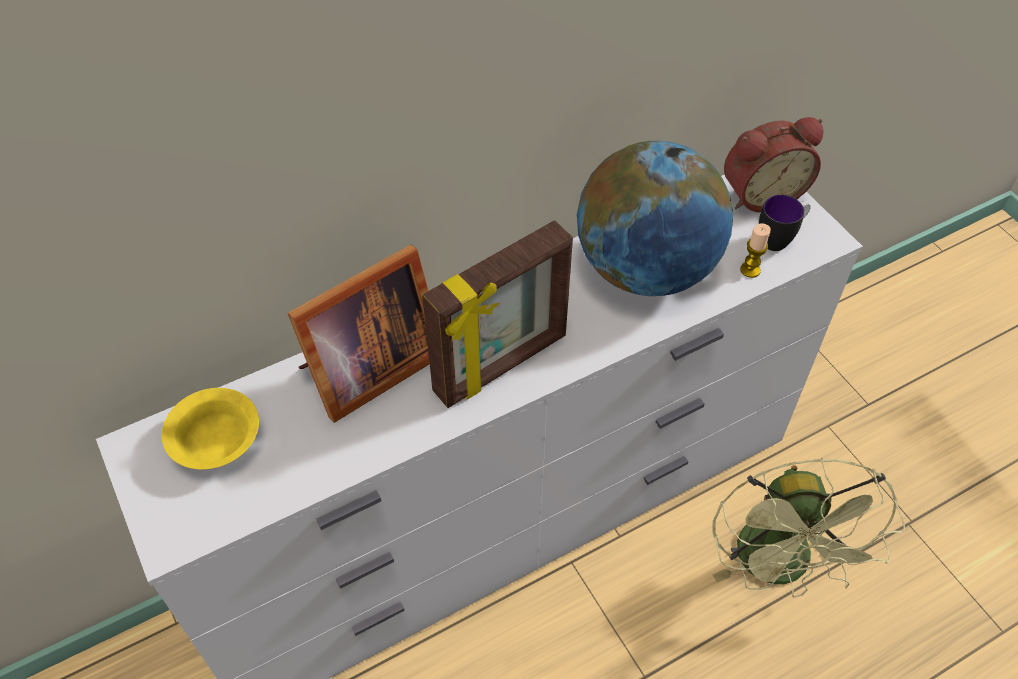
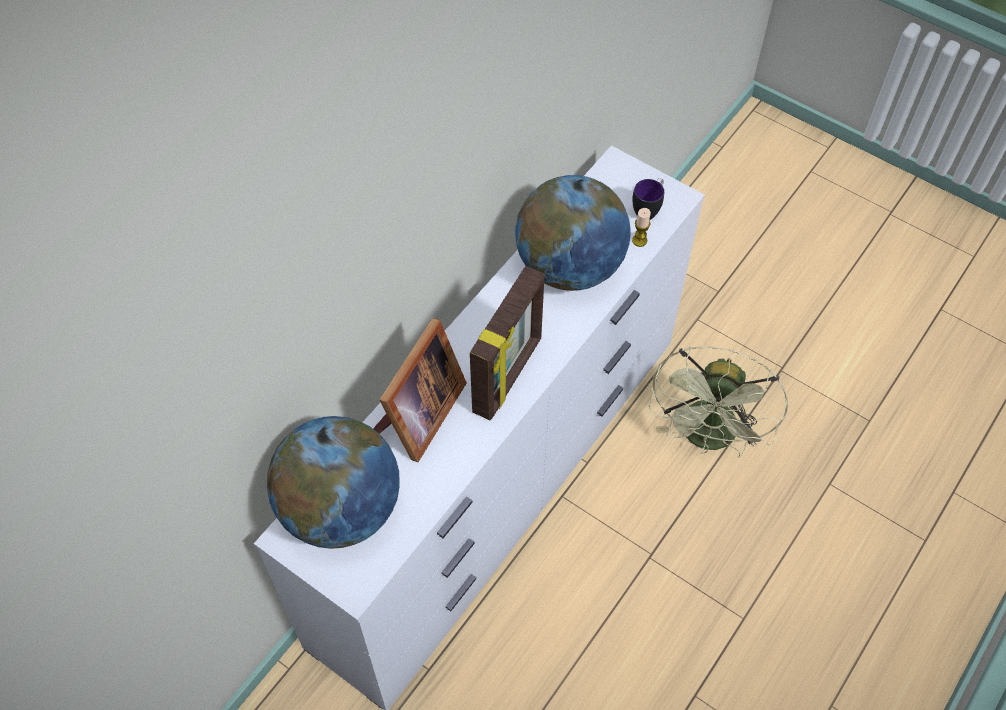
camera: 25 degrees left, 5 degrees up
(214, 441) = (341, 509): yellow bowl -> globe
(760, 194) = (619, 178): alarm clock -> none
(780, 568) = (708, 438): green fan -> green fan turned 45 degrees clockwise

